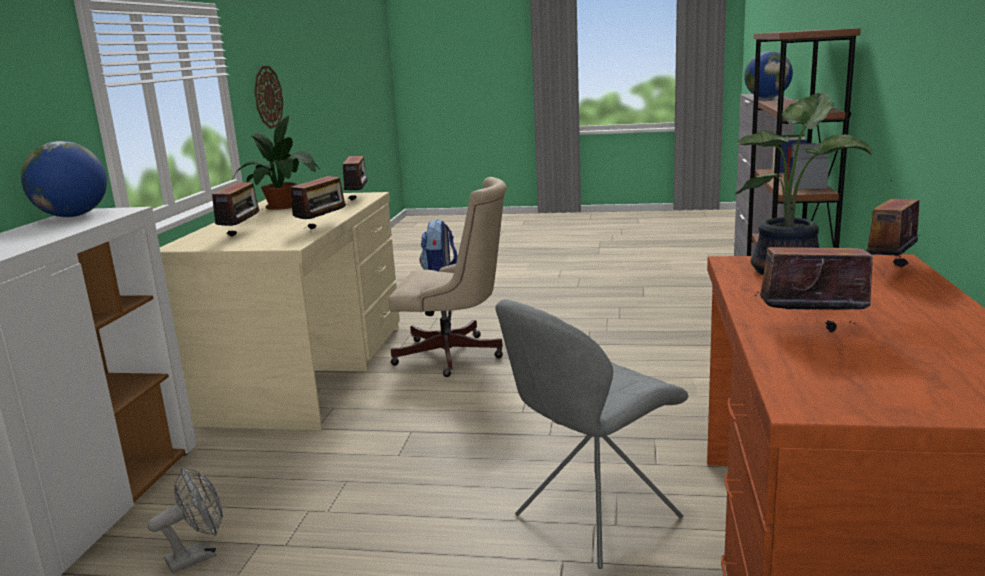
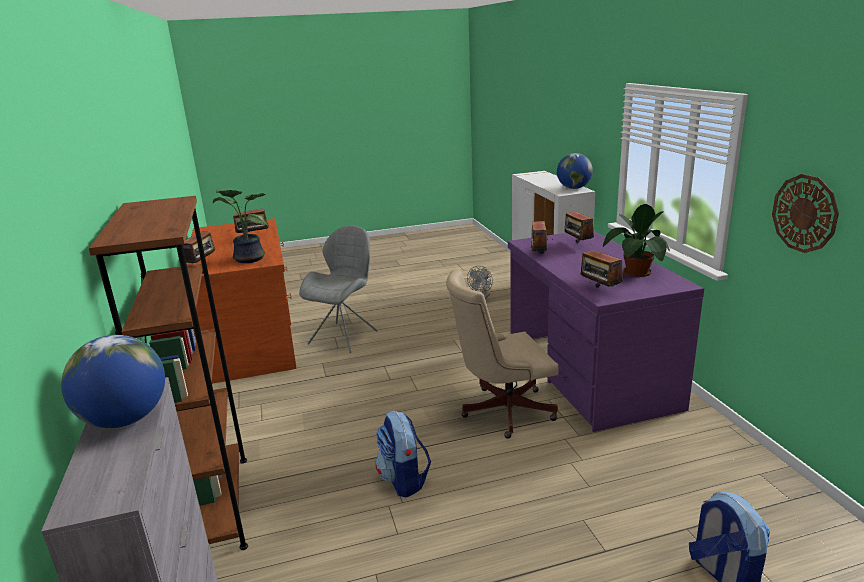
camera: 155 degrees right, 5 degrees up
(307, 371) = (588, 373): beige desk -> purple desk
(597, 328) = (404, 480): none -> backpack

